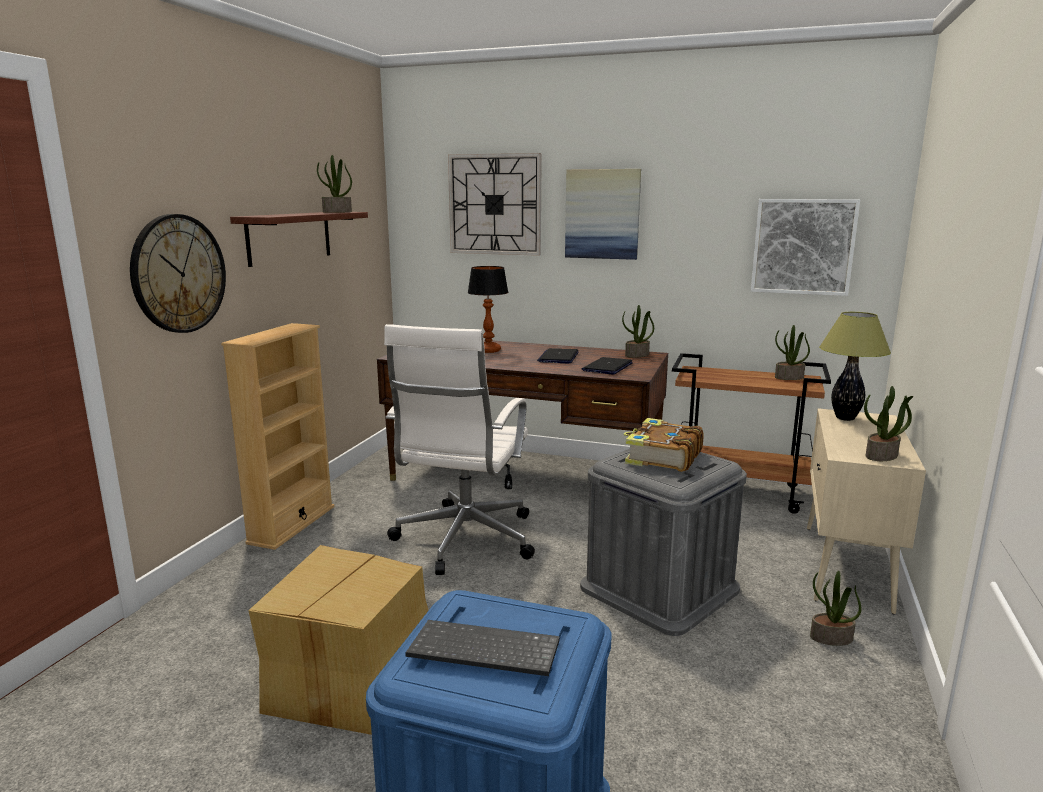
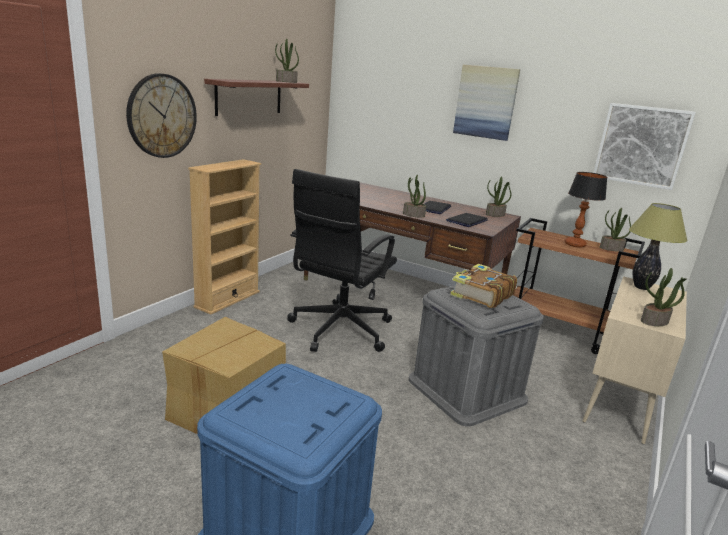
camera: 10 degrees right, 5 degrees up
(463, 540) = (338, 330): white office chair -> black office chair
(481, 652) = (281, 408): keyboard -> none
(489, 350) = (386, 196): table lamp -> table lamp (575, 244)
(495, 204) = (407, 86): wall clock -> none
(831, 638) = (583, 451): potted plant -> potted plant (413, 215)

